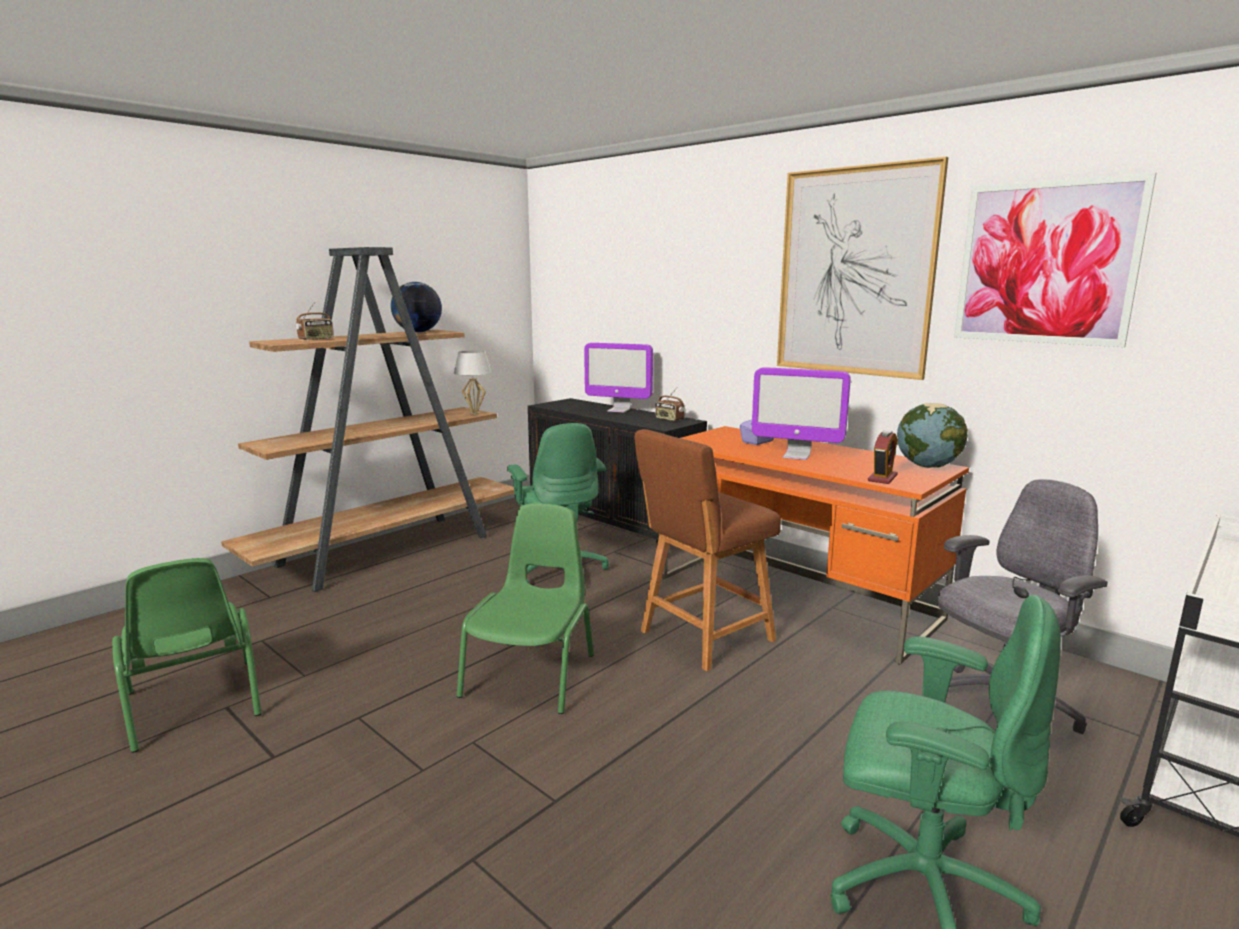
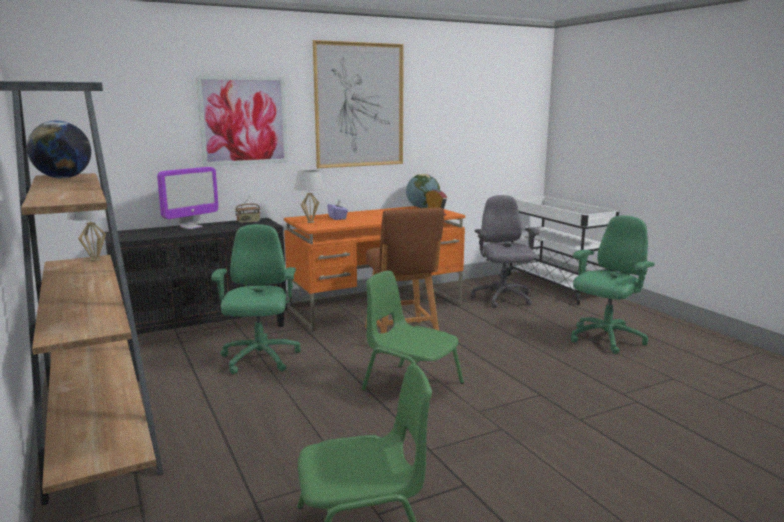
camera: 70 degrees left, 0 degrees up
(316, 339) = (66, 194): radio -> none
(560, 571) = (260, 359): green office chair -> green office chair turned 90 degrees counterclockwise
(713, 436) = (310, 222): none -> white table lamp
(796, 456) = (379, 217): monitor -> none
(1046, 263) = (446, 100): picture -> picture (243, 120)

